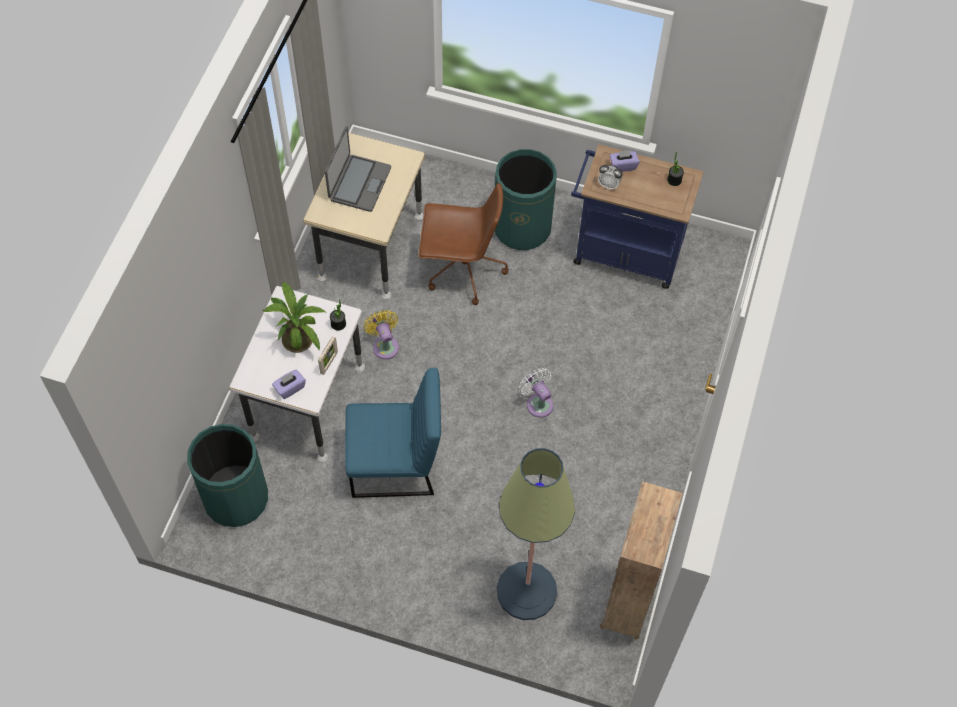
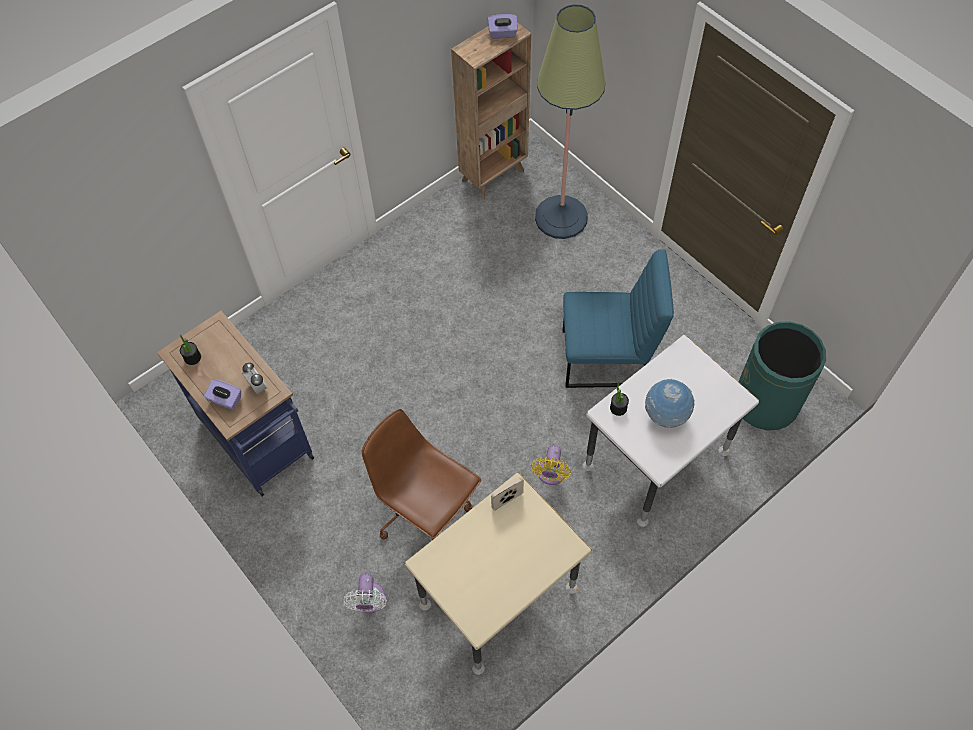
camera: 145 degrees left, 0 degrees up
(290, 388) = (699, 369): purple tissue box -> purple tissue box (502, 34)
(298, 337) = (666, 415): potted plant -> globe
(329, 363) = (648, 374): picture frame -> picture frame (507, 500)
(359, 183) = (503, 561): laptop -> none
(396, 466) = (607, 358): blue chair -> blue chair turned 150 degrees clockwise
(522, 227) = (331, 526): green trash can -> none
(538, 403) = (448, 347): white fan -> white fan (369, 602)

